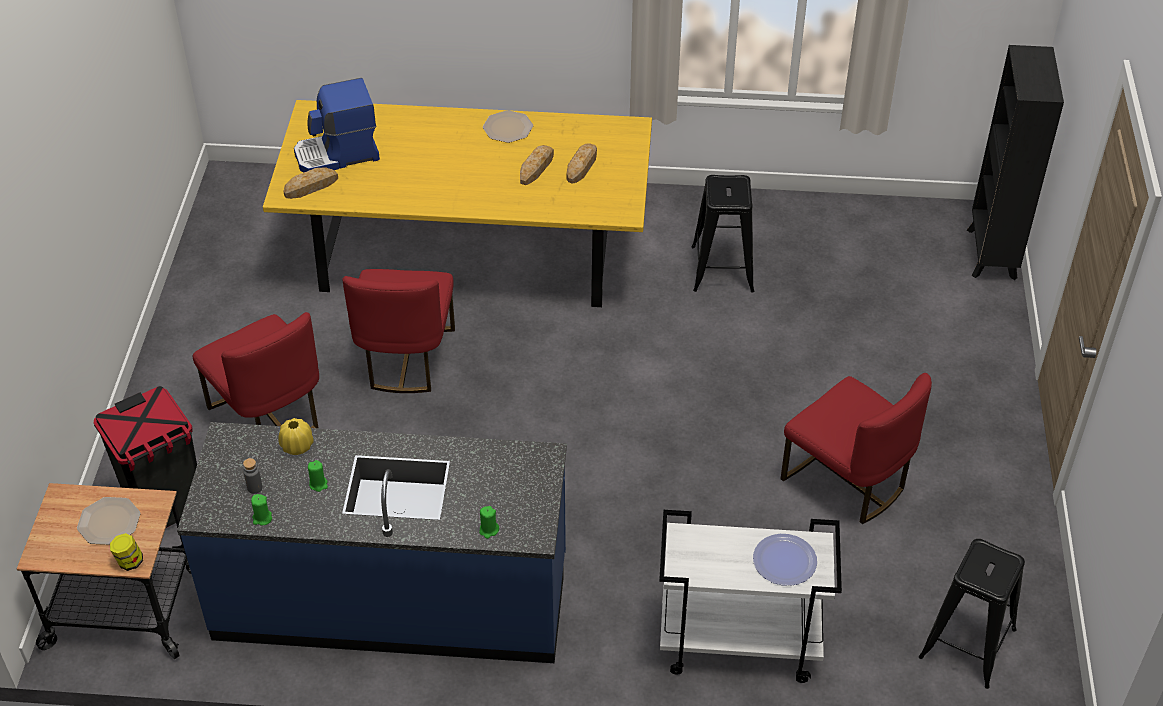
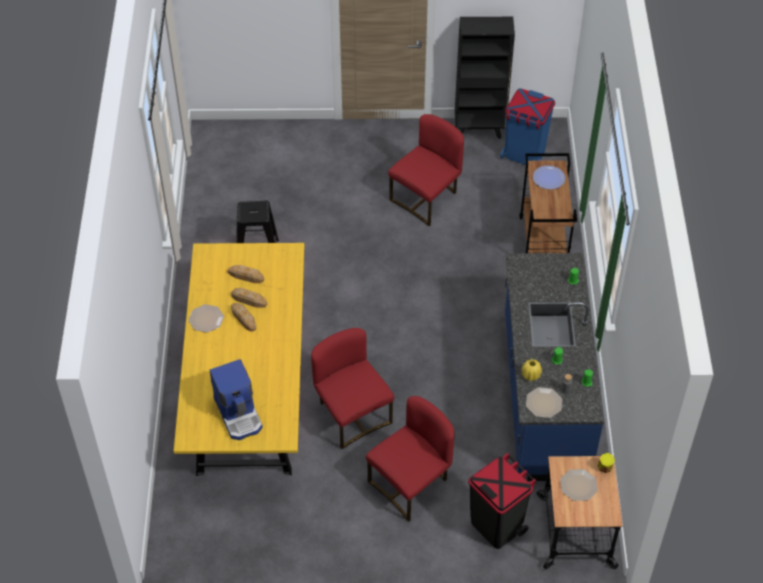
camera: 95 degrees left, 5 degrees up
(236, 456) = (543, 403): none -> plate
(311, 186) = (274, 424): bread -> bread (243, 318)
(406, 358) = (352, 414): red chair -> red chair turned 120 degrees counterclockwise
(737, 645) = (543, 242): white cart -> brown cart
(967, 642) = (524, 155): black stool -> blue trash can
(991, 255) = (240, 131): black bookcase -> black bookcase (479, 129)

